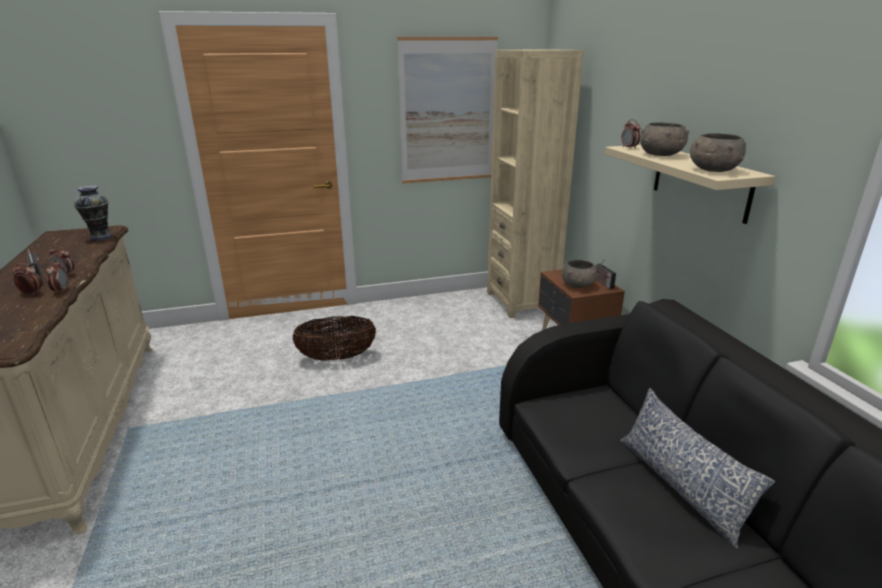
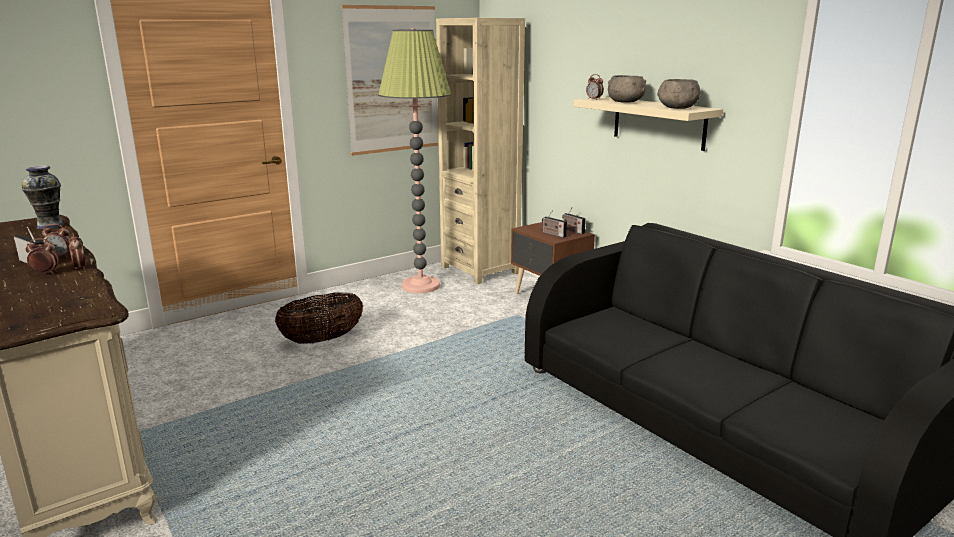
camera: 20 degrees left, 5 degrees down
(456, 311) = (421, 286): none -> floor lamp
(578, 285) = (553, 234): grey bowl -> radio
(680, 486) = (705, 357): pillow -> none

